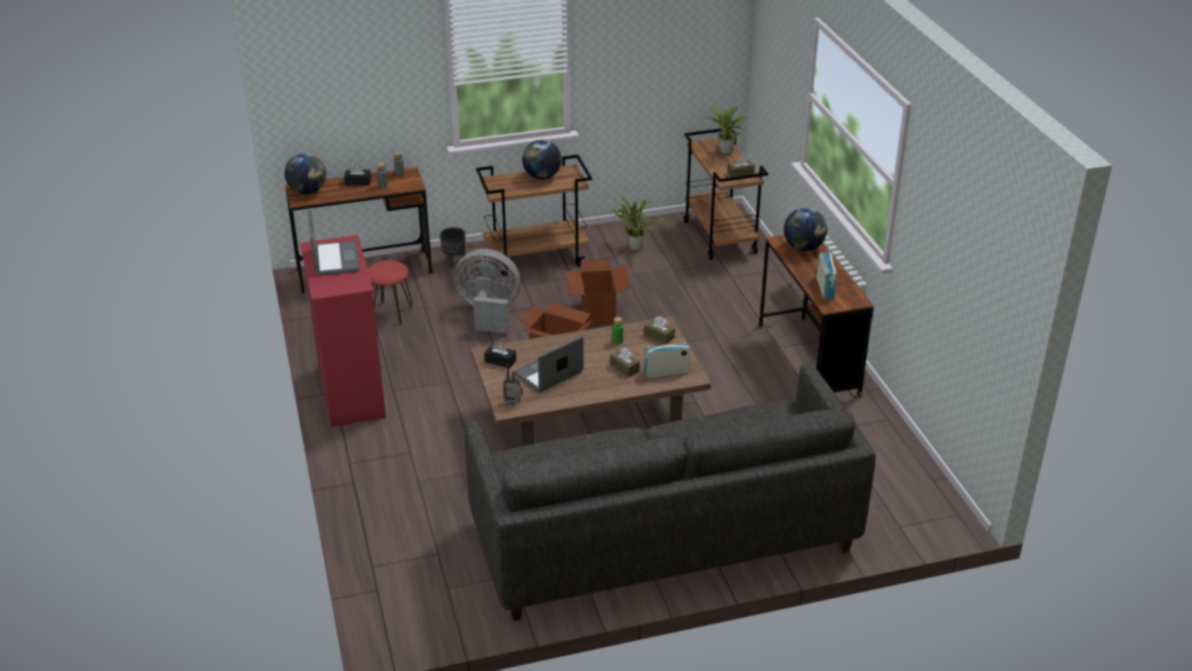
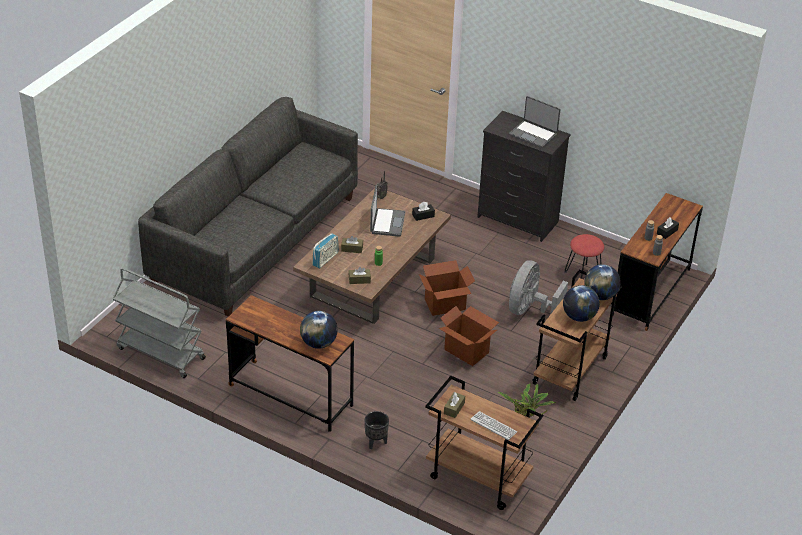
camera: 135 degrees right, 5 degrees up
(307, 191) = (679, 208): globe -> globe (600, 296)
(352, 391) = (518, 220): red dresser -> black dresser
(454, 262) = (613, 334): black planter -> black planter (375, 442)
(489, 313) = (529, 310): grey fan -> grey fan turned 150 degrees clockwise
(725, 153) = (493, 426): potted plant -> keyboard
(825, 288) = (269, 316): radio -> none
(908, 464) = (160, 353): none -> grey cart

